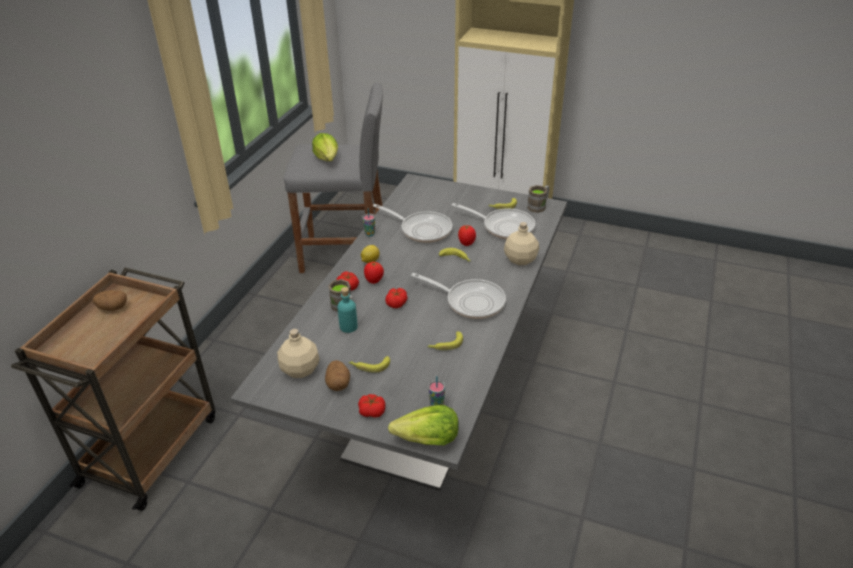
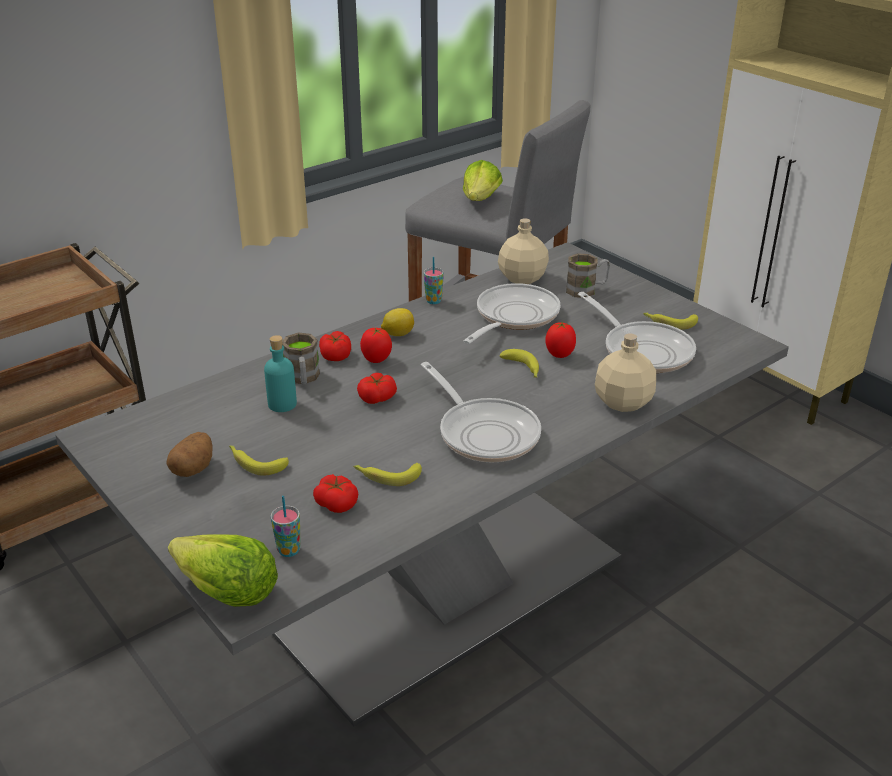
camera: 30 degrees right, 5 degrees down
(112, 308) = (41, 286): potato -> none
(300, 369) = (168, 432): beige bottle -> beige bottle (522, 278)
(372, 411) = (196, 521): tomato -> tomato (336, 503)
(422, 229) = (513, 317): frying pan -> frying pan turned 120 degrees counterclockwise
(539, 206) = (731, 339): brown mug -> brown mug (586, 290)

